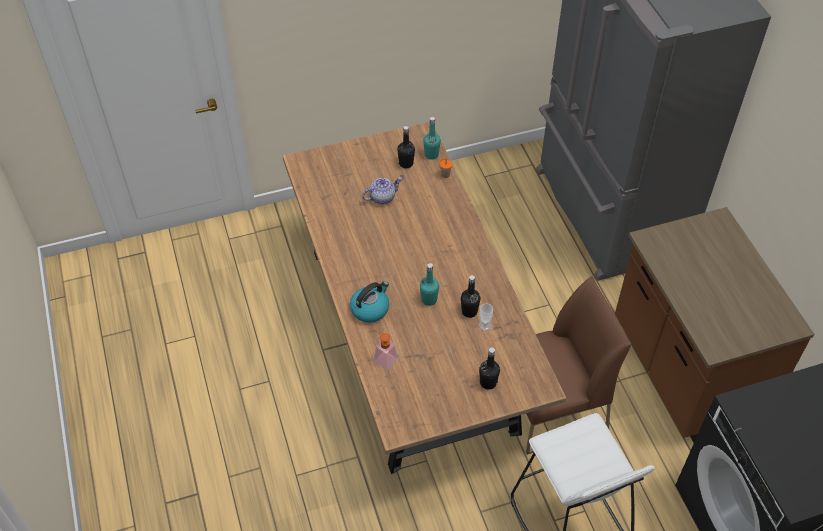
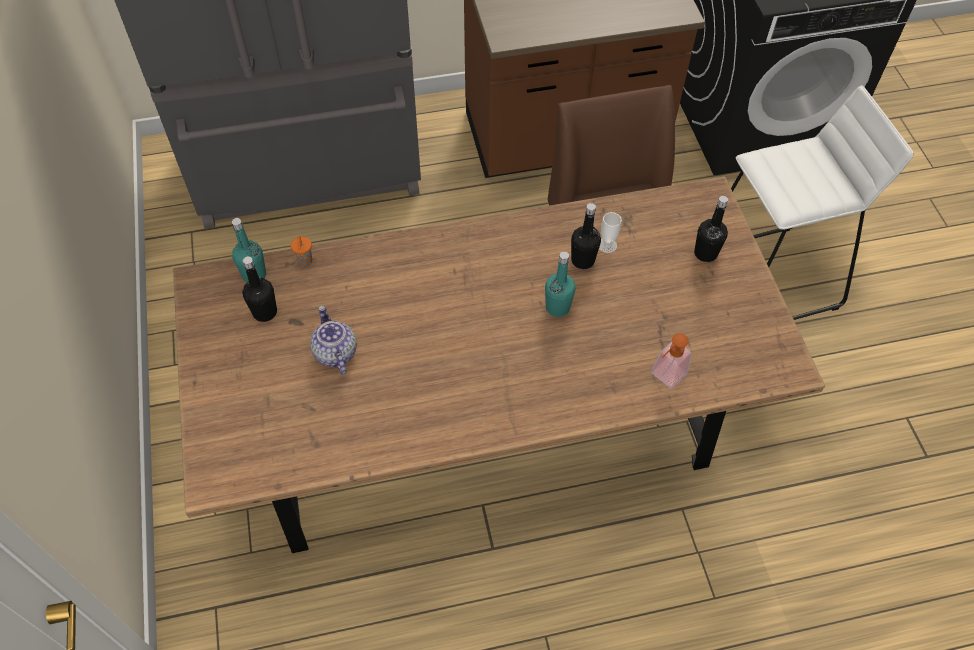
camera: 85 degrees left, 5 degrees up
(370, 309) = (570, 387): kettle -> none

